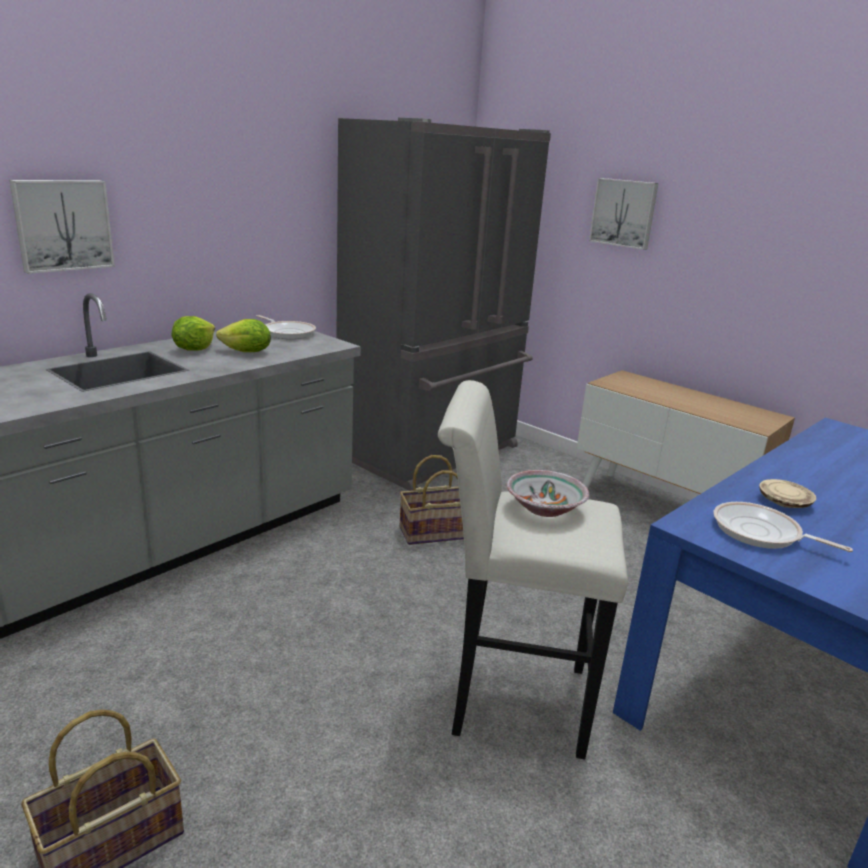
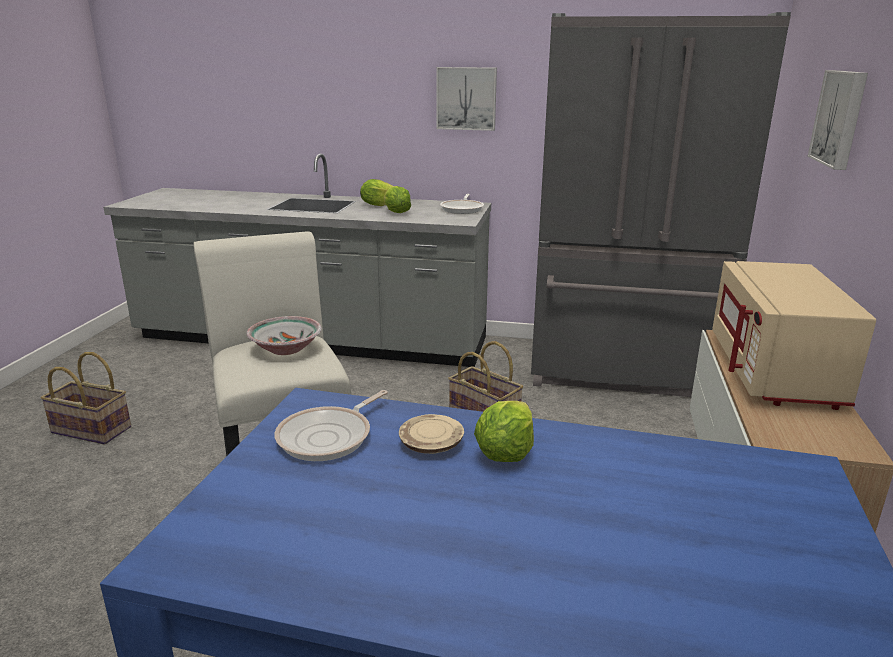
camera: 60 degrees right, 0 degrees up
(62, 225) = (323, 108): picture -> picture (466, 98)
(670, 394) = (775, 372): none -> beige microwave
(761, 533) = (329, 437): frying pan -> frying pan turned 150 degrees counterclockwise
(803, 484) = (505, 453): none -> lettuce

